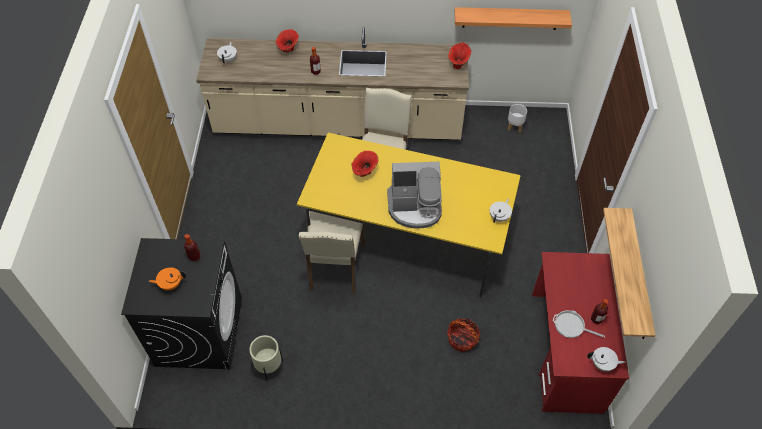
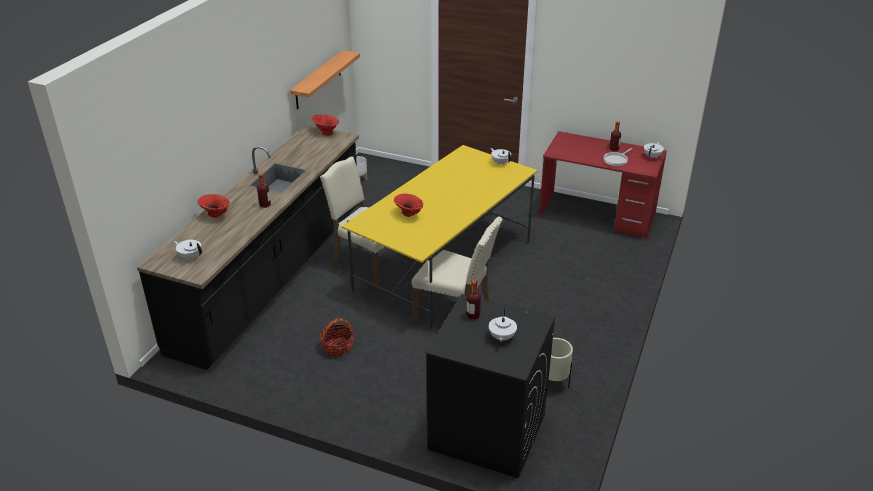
camera: 70 degrees left, 20 degrees down
(170, 284) = (501, 337): orange teapot -> white teapot
(338, 125) = (273, 276): beige counter -> black counter
(415, 207) = (467, 198): coffee machine -> none
(462, 339) = (566, 261): basket -> basket (337, 347)
(638, 276) = (614, 93): shelf -> none

